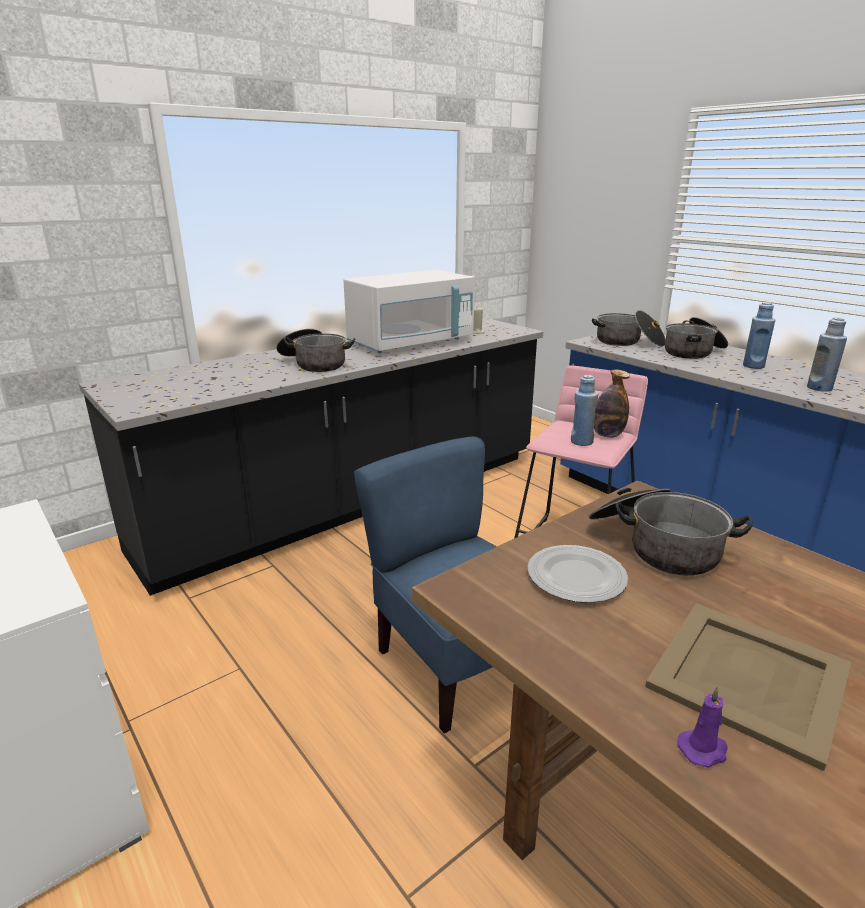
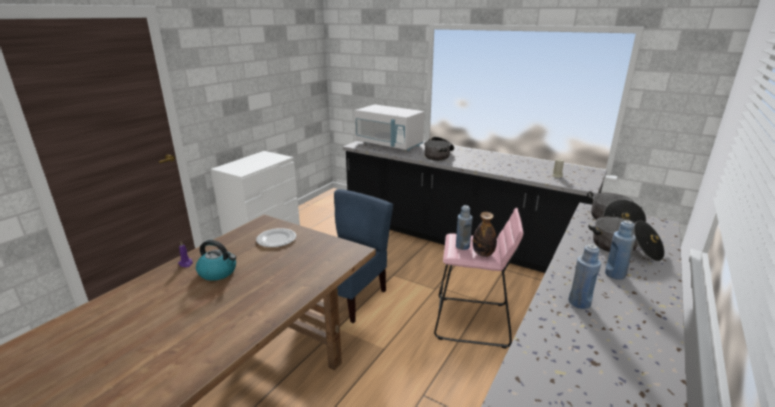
camera: 70 degrees right, 0 degrees up
(411, 343) = (503, 165): white microwave -> white microwave (389, 144)
(656, 546) = (306, 254): cooking pot -> none
(747, 677) = (218, 272): beige tray -> kettle

